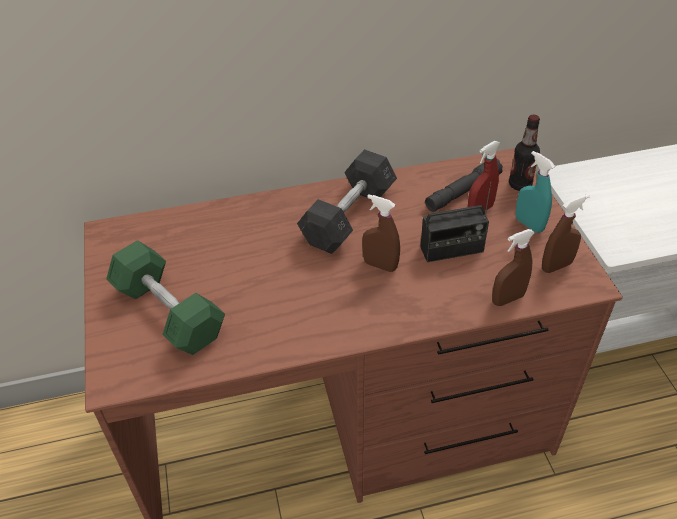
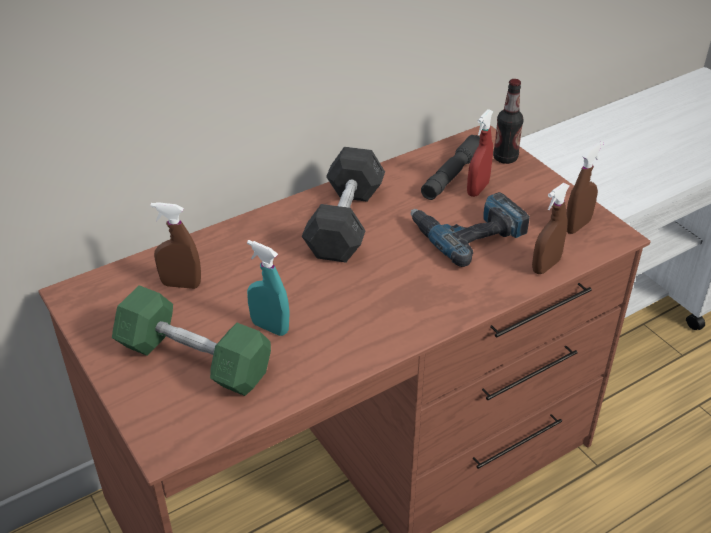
camera: 20 degrees left, 5 degrees down
(380, 265) = (403, 262): brown spray bottle -> brown spray bottle (181, 284)
(452, 250) = (468, 232): radio -> power drill
(529, 224) = (532, 193): turquoise spray bottle -> turquoise spray bottle (270, 327)

